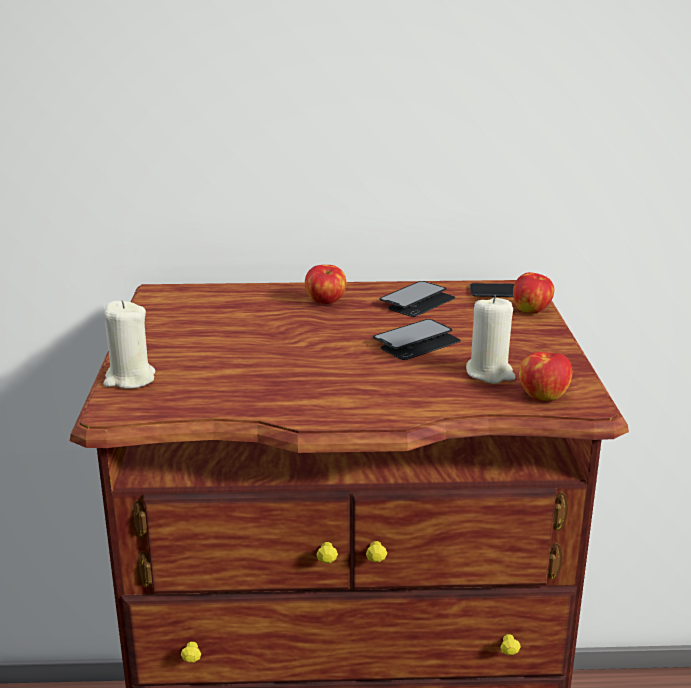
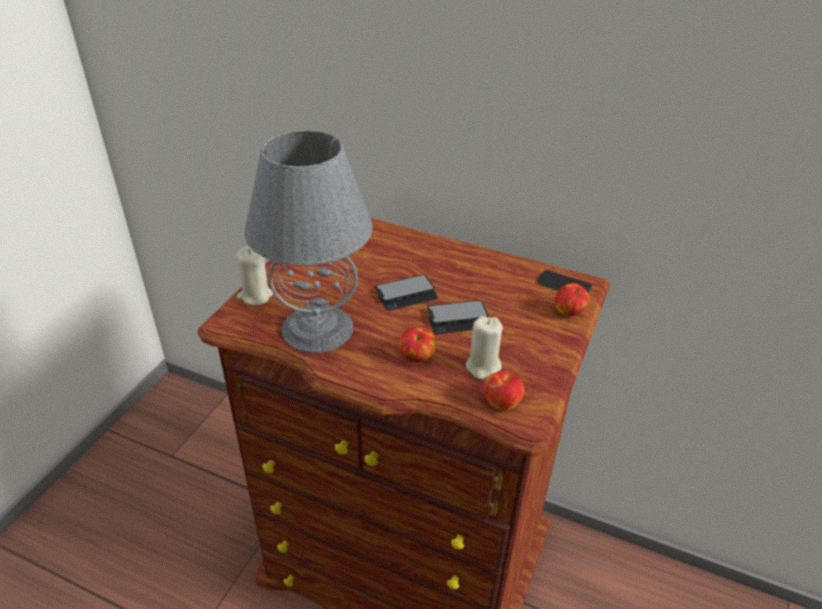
camera: 25 degrees right, 15 degrees up
(249, 389) = (317, 329): none -> grey table lamp
(326, 302) = (429, 259): apple -> apple (417, 358)
(417, 301) = (493, 276): phone -> phone (406, 294)

